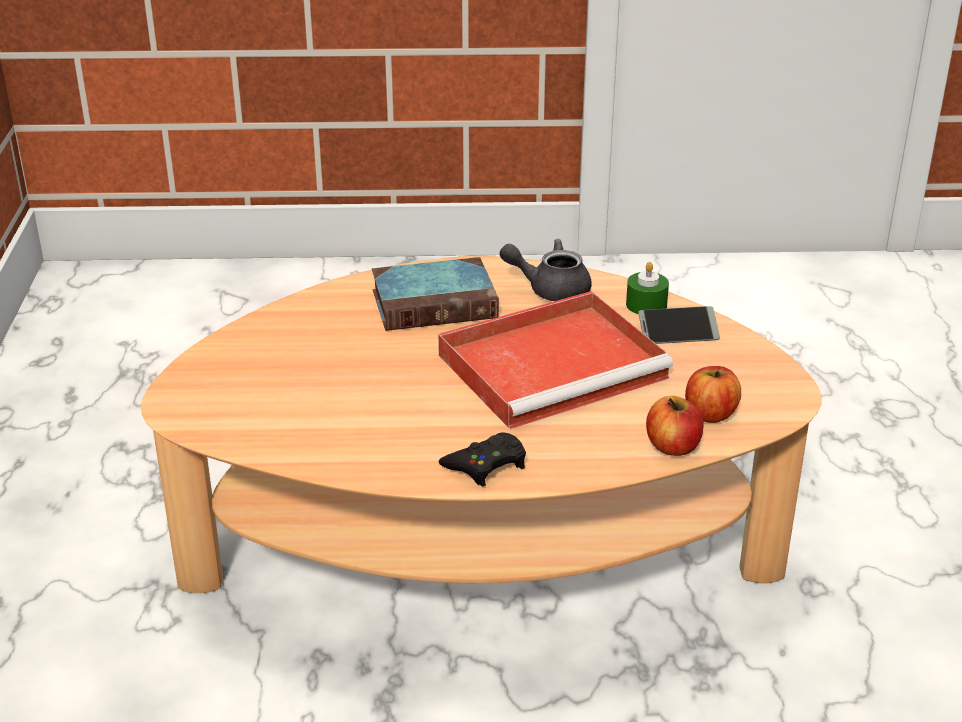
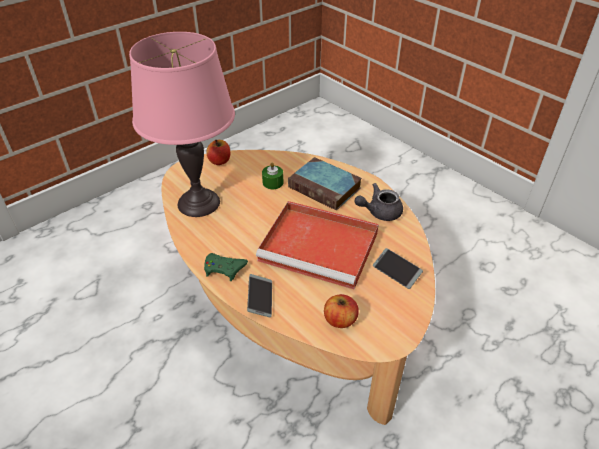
camera: 50 degrees right, 10 degrees up
(293, 425) = (199, 203): none -> pink table lamp
(486, 465) = (224, 268): black game controller -> green game controller
(550, 289) = (379, 212): grey teapot -> grey teapot turned 75 degrees counterclockwise
(591, 459) = (260, 298): none -> phone
(646, 305) = (406, 248): green candle -> green candle (273, 182)
(673, 446) = (298, 321): apple -> apple (219, 161)

